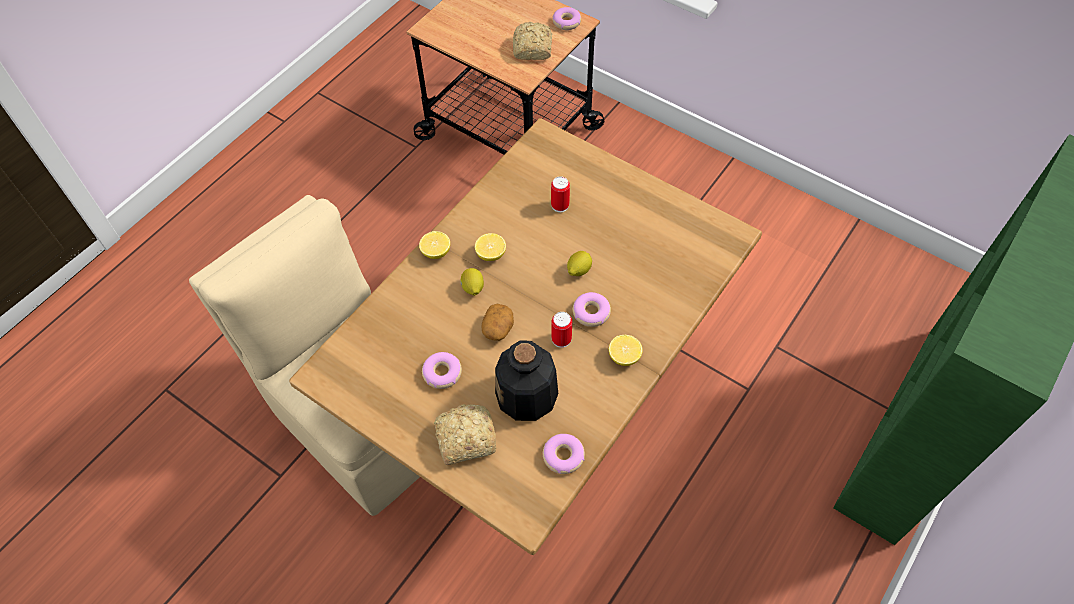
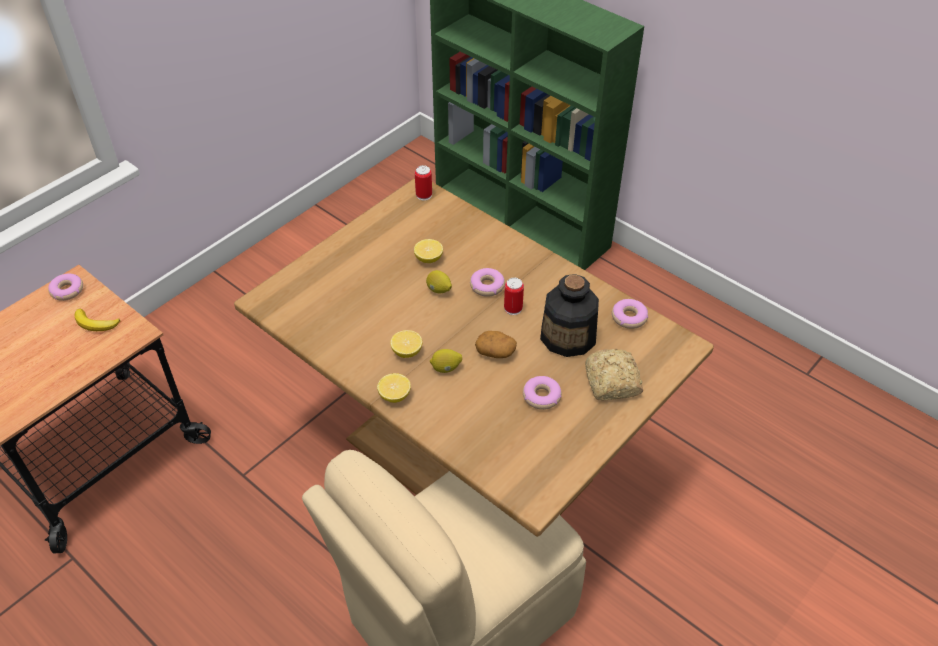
camera: 85 degrees left, 10 degrees down
(532, 49) = (96, 323): bread -> banana
(560, 205) = (358, 296): can -> can (424, 195)
(624, 357) = (535, 270): lemon -> lemon (428, 259)

